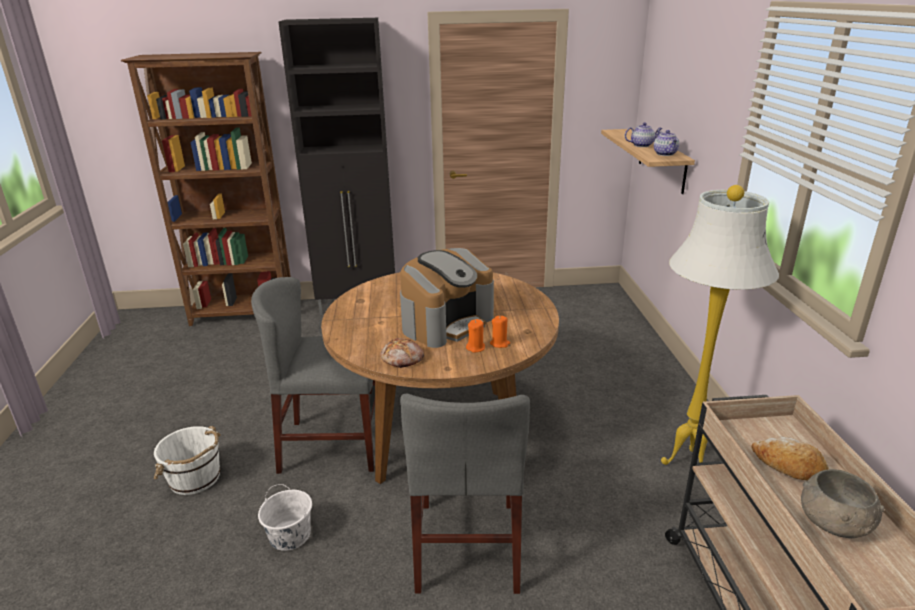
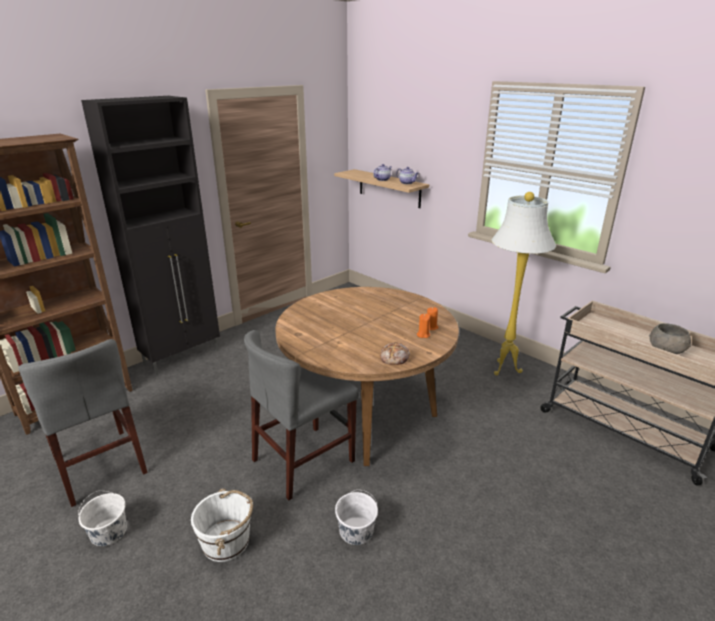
camera: 40 degrees left, 0 degrees up
(144, 424) = (108, 532): none -> white bucket
(446, 323) = (380, 327): coffee machine -> none
(467, 545) = (463, 469): grey chair -> grey chair (99, 465)
(788, 466) = (622, 335): bread -> none

